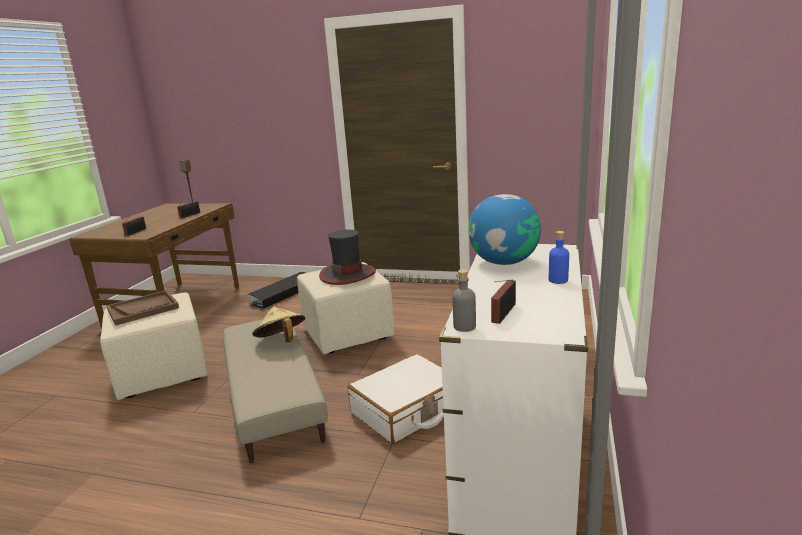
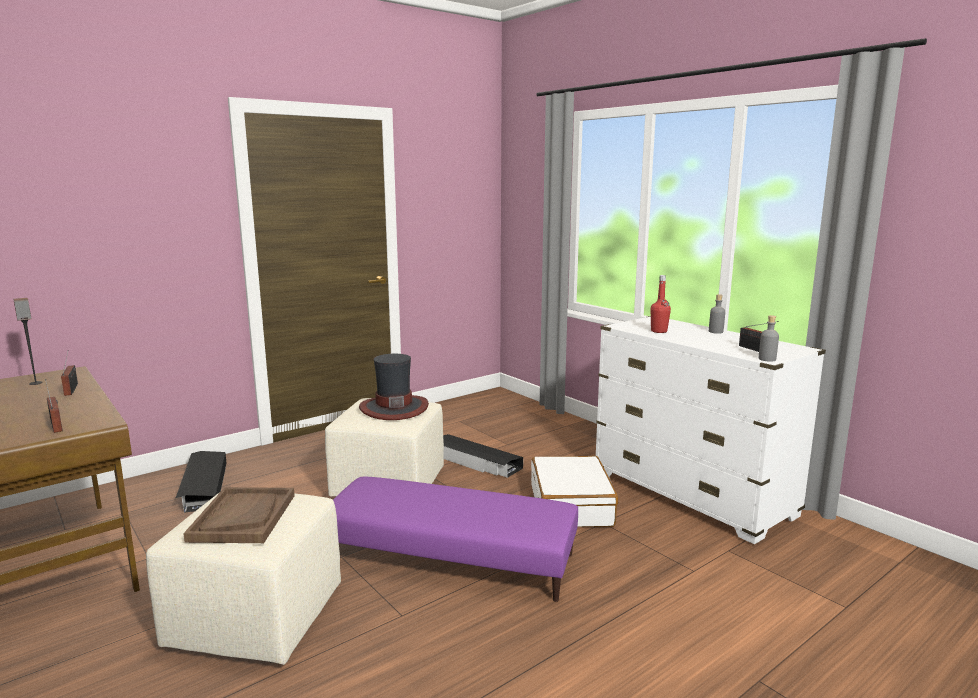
camera: 55 degrees left, 5 degrees down
(274, 397) = (451, 558): beige ottoman -> purple ottoman
(281, 341) = (429, 490): beige hat -> none
(426, 343) = (474, 461): none -> black storage box
(504, 262) = (659, 331): globe -> red bottle
(558, 280) = (715, 332): blue bottle -> grey bottle

